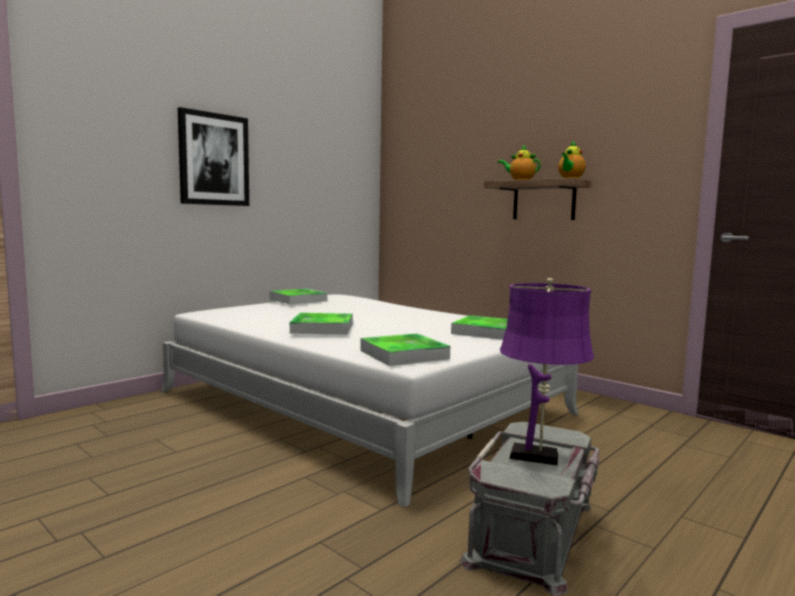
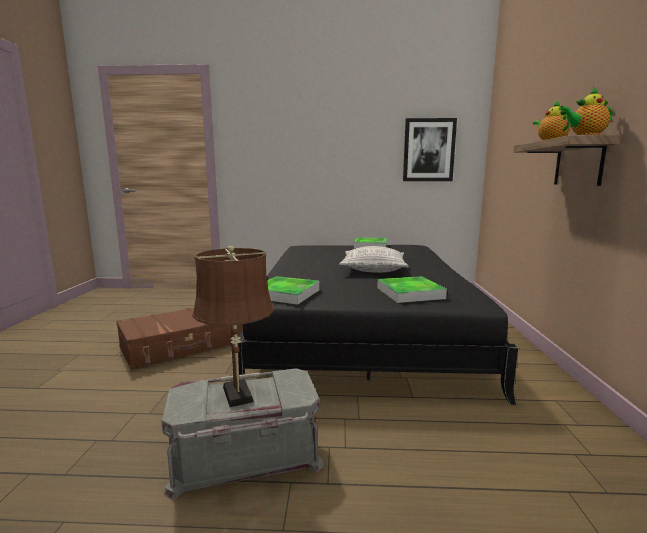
camera: 50 degrees right, 5 degrees up
(192, 495) = (184, 345): none -> brown suitcase
(214, 159) = (324, 146): picture -> picture (428, 150)
(322, 328) = (310, 266): tray -> none
(361, 402) = (361, 328): white bed -> black bed
(390, 320) = (373, 269): none -> pillow
(539, 457) = (238, 396): purple table lamp -> brown table lamp

